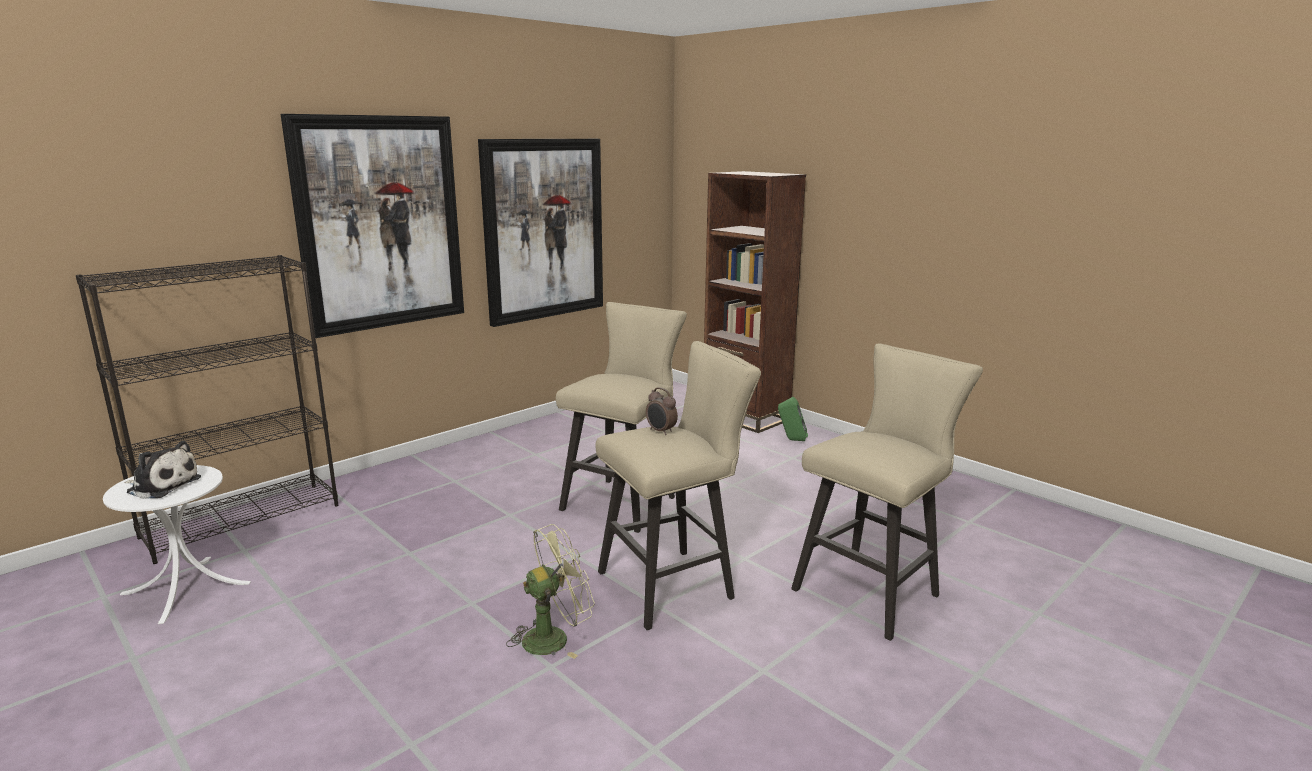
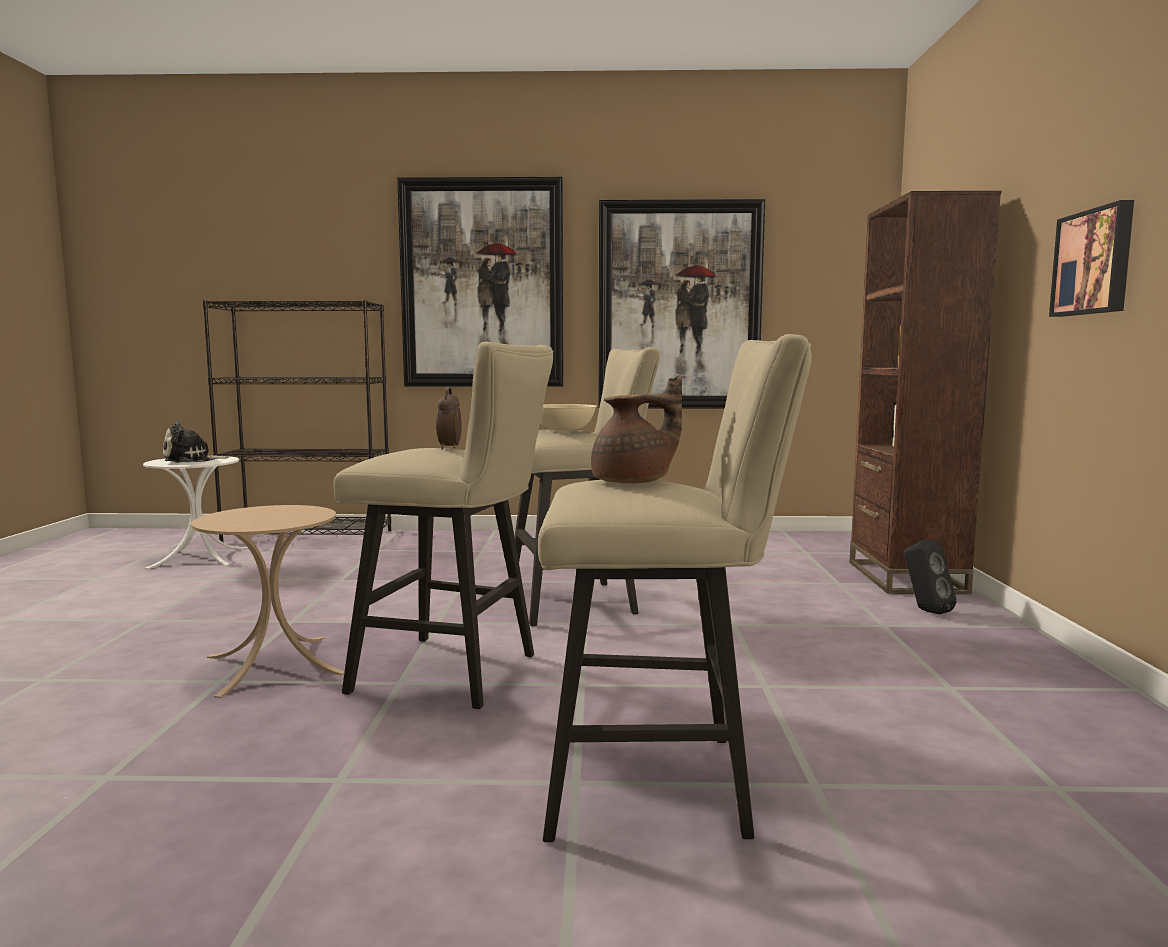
camera: 45 degrees right, 10 degrees down
(162, 485) = (191, 460): plush toy -> plush toy turned 90 degrees clockwise
(554, 637) = (274, 664): green fan -> beige side table
(618, 379) = (564, 430): none -> beige bowl
(791, 440) = (925, 610): green speaker -> black speaker
(874, 442) = (635, 482): none -> brown teapot
(884, 238) = (1094, 262): none -> picture

